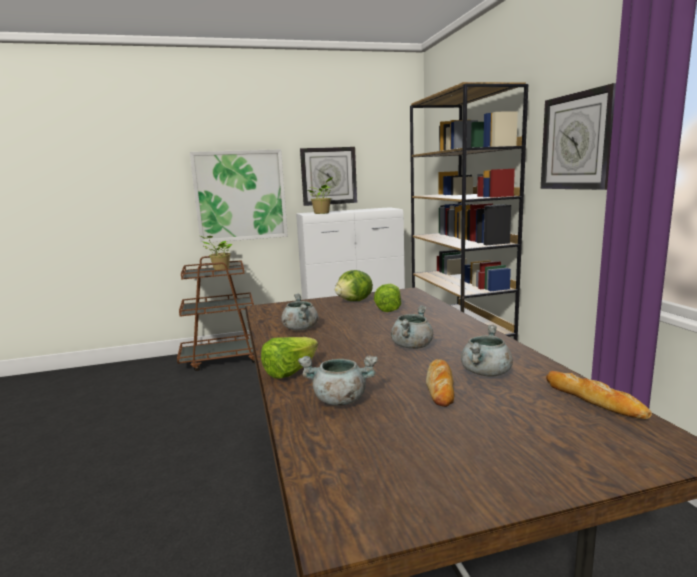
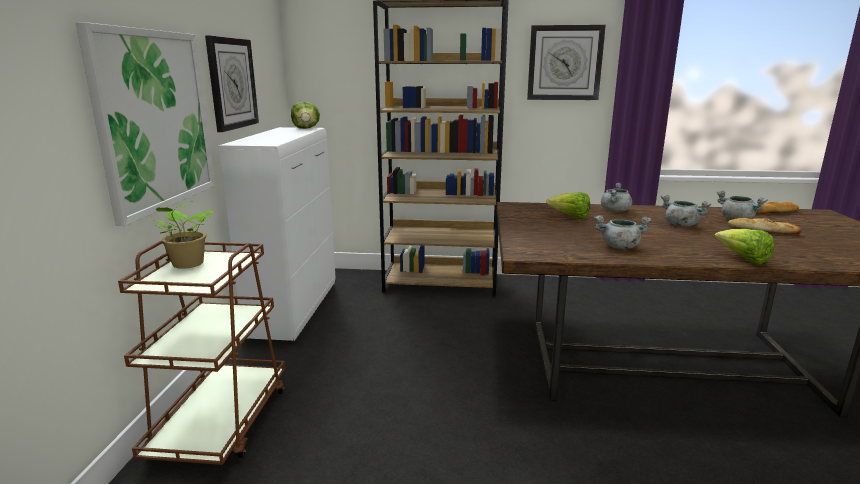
camera: 70 degrees left, 5 degrees up
(322, 213) = (275, 140): potted plant -> none
(339, 400) = (796, 252): grey cooking pot -> grey cooking pot (615, 211)
(355, 301) = (532, 222): lettuce -> lettuce (306, 128)

